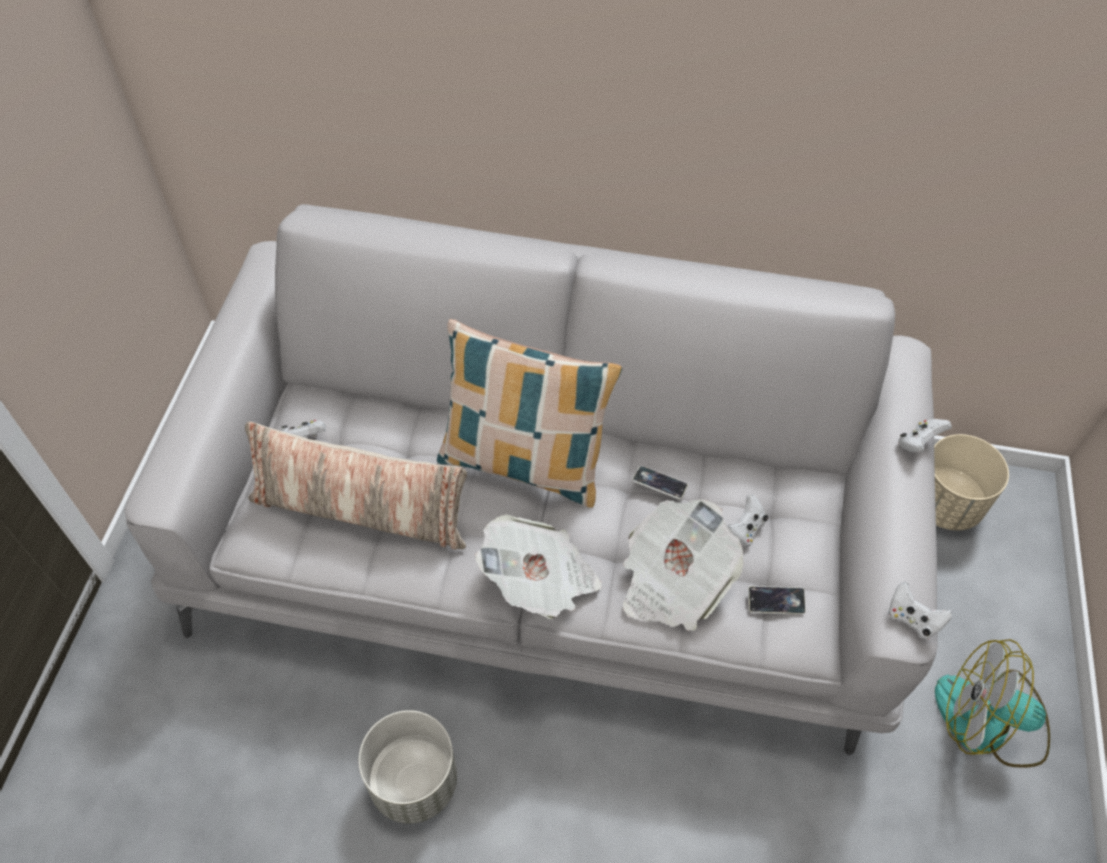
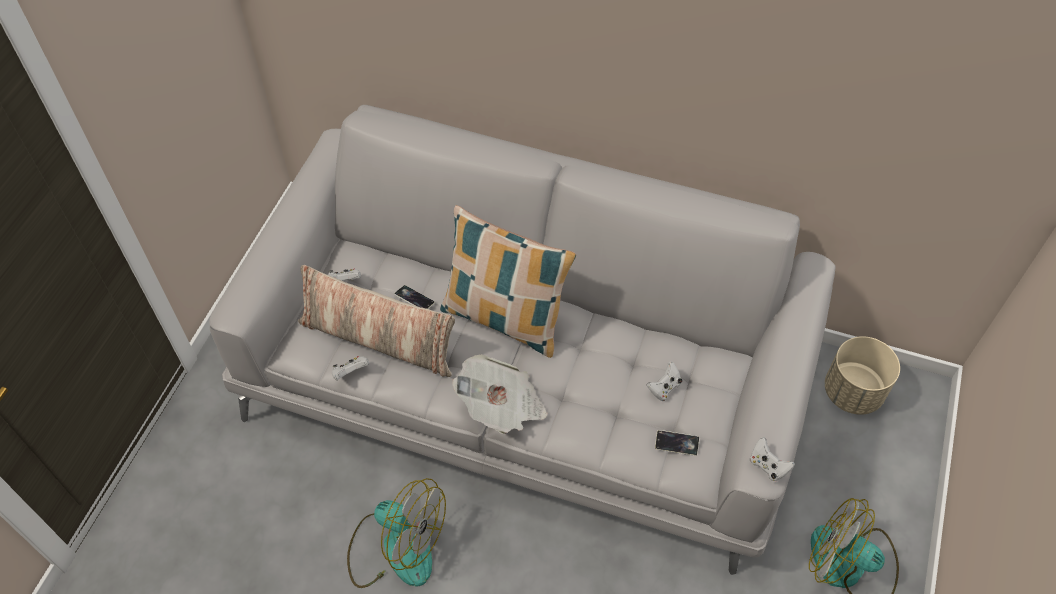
camera: 10 degrees right, 0 degrees up
(414, 781) = (396, 547): grey planter -> fan
(659, 484) = (605, 346): phone -> phone (414, 299)
(673, 580) = (601, 419): newspaper -> none
(918, 443) = (805, 337): white game controller -> white game controller (350, 373)

